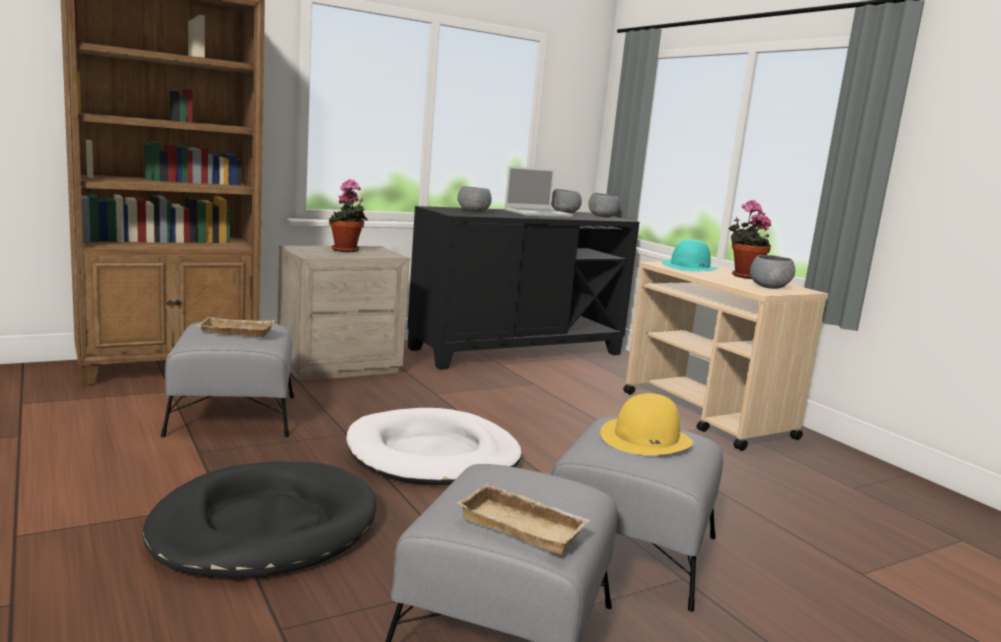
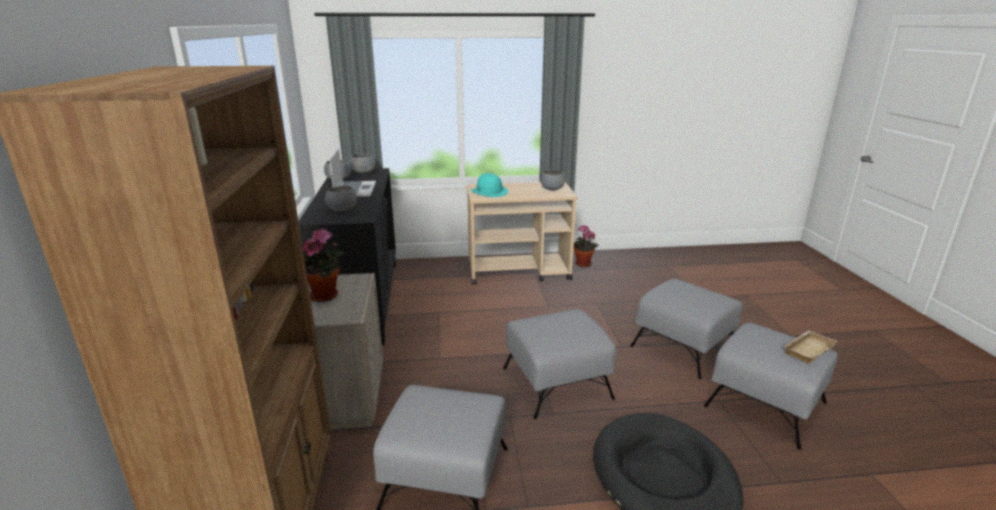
camera: 65 degrees left, 10 degrees up
(235, 332) = (451, 411): beige tray -> none
(433, 455) = (557, 383): white dog bed -> grey ottoman
(646, 438) = (688, 293): yellow hat -> none
(743, 276) = (519, 186): potted plant -> potted plant (582, 265)

